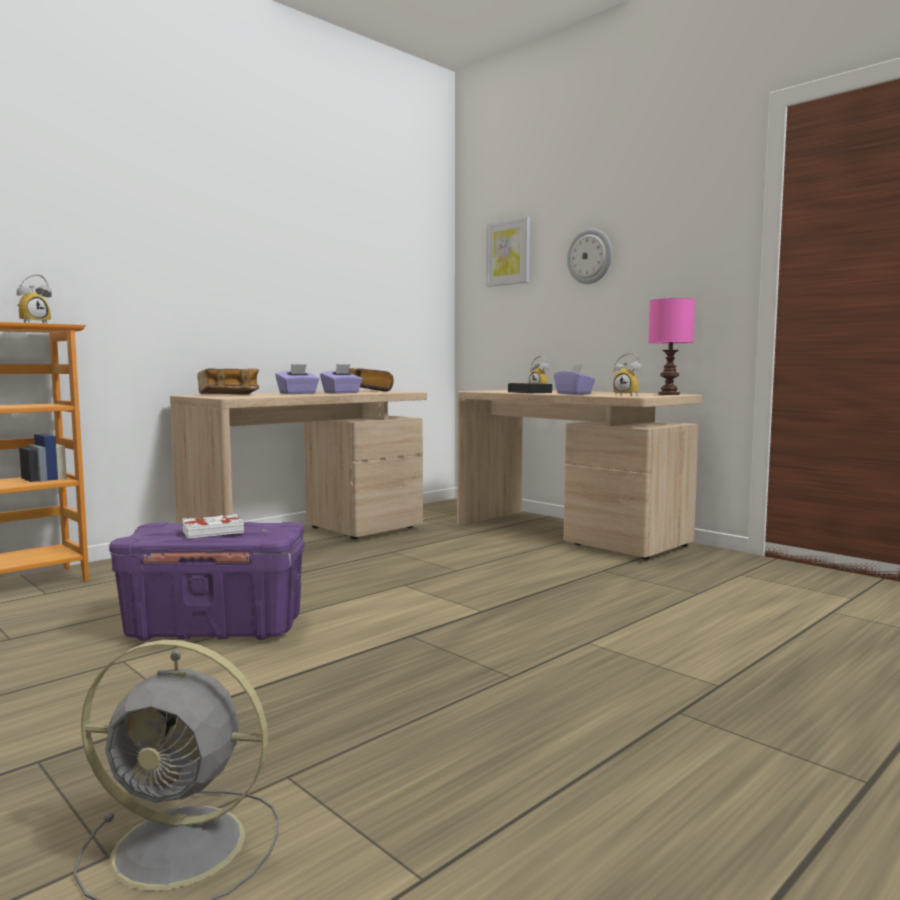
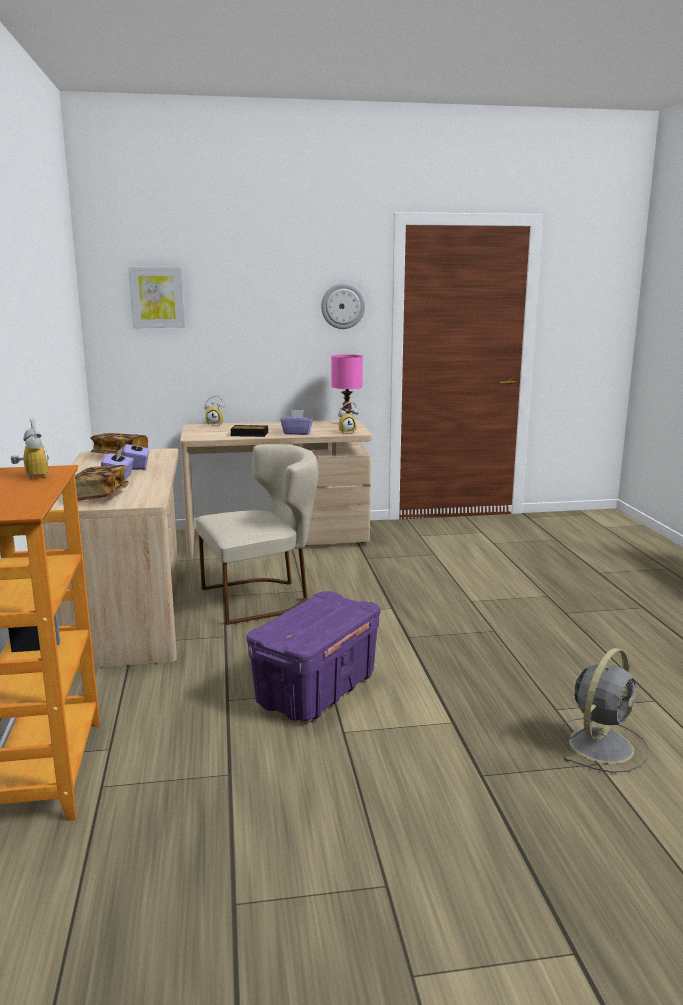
camera: 55 degrees left, 10 degrees up
(213, 532) = (326, 618): white book -> none
(410, 562) = (262, 598): none -> beige chair
(590, 256) = (251, 310): wall clock -> wall clock (343, 306)

